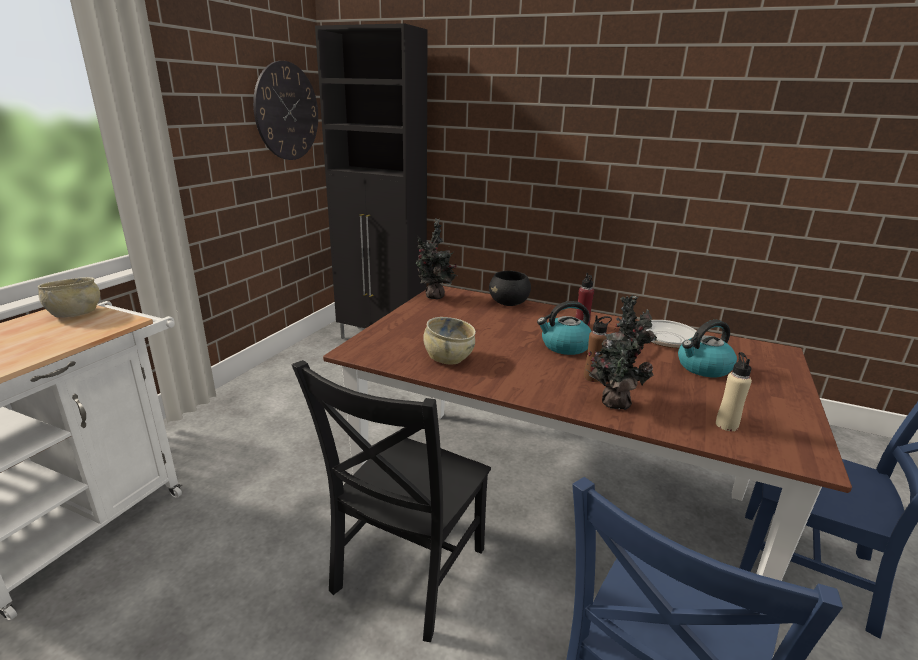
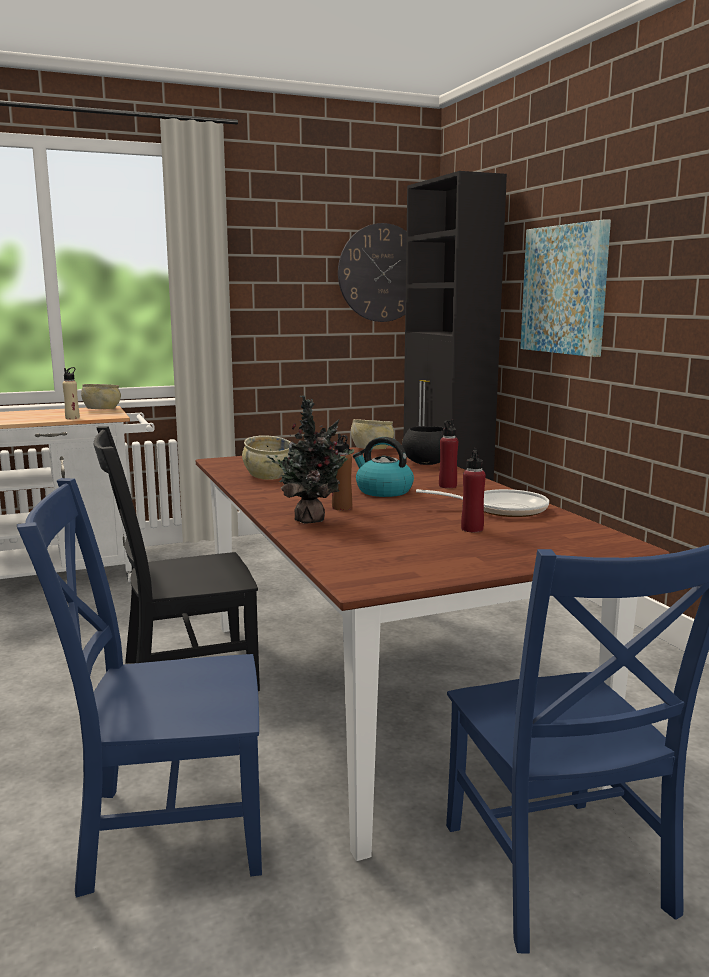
camera: 45 degrees right, 10 degrees down
(434, 297) = (372, 449): potted plant -> beige bowl
(502, 138) = (565, 290): none -> picture
(703, 368) = (472, 529): kettle -> red bottle
(726, 425) = (359, 552): beige bottle -> beige bottle (72, 418)

